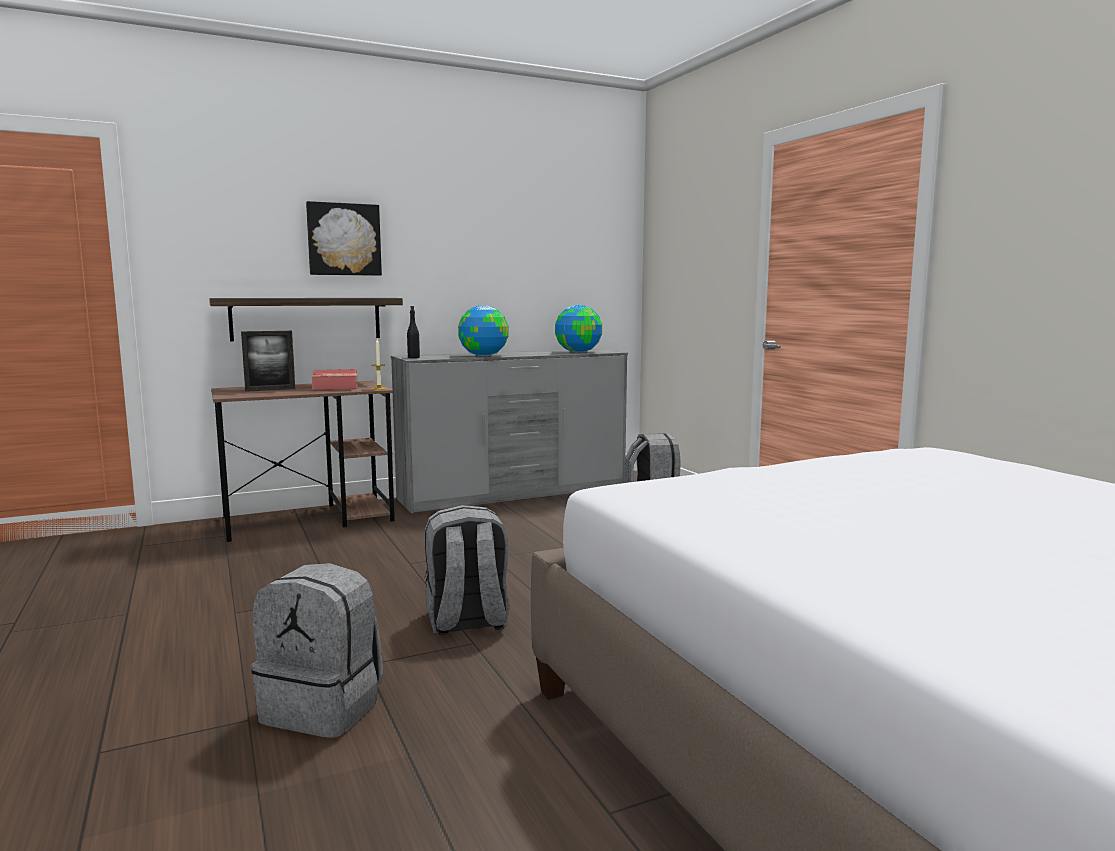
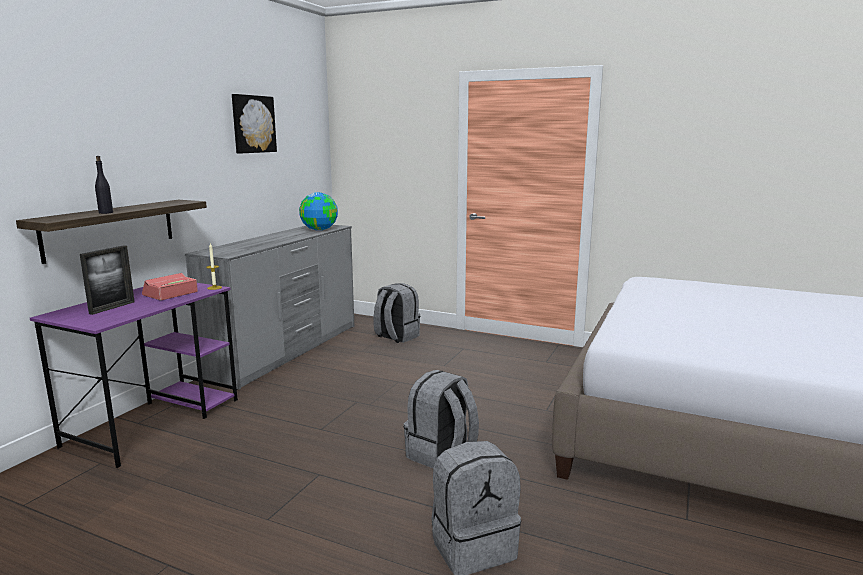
camera: 40 degrees left, 5 degrees up
(310, 519) = (155, 421): brown desk -> purple desk
(344, 239) = (135, 147): picture -> picture (252, 124)
(413, 357) = (220, 253): black bottle -> black bottle (106, 212)
(483, 355) = (267, 243): globe -> none

